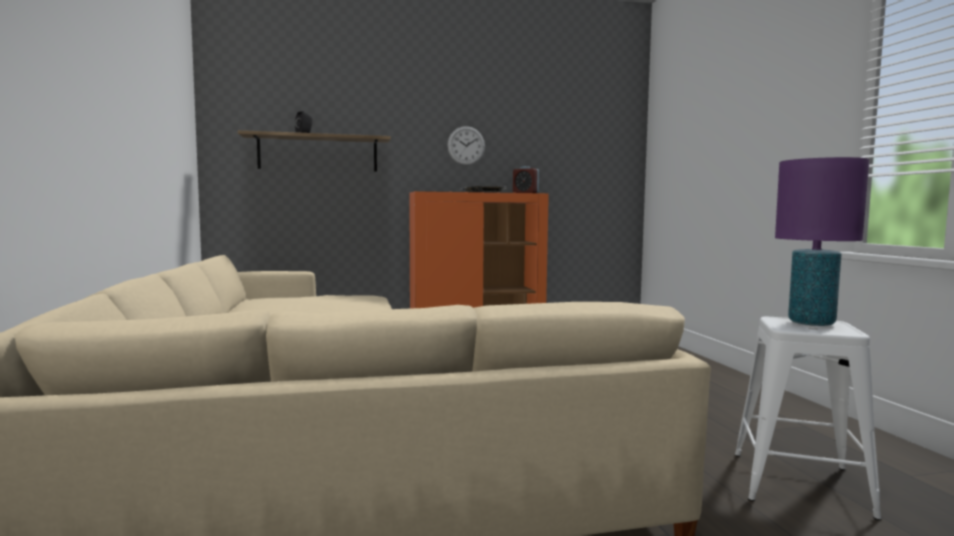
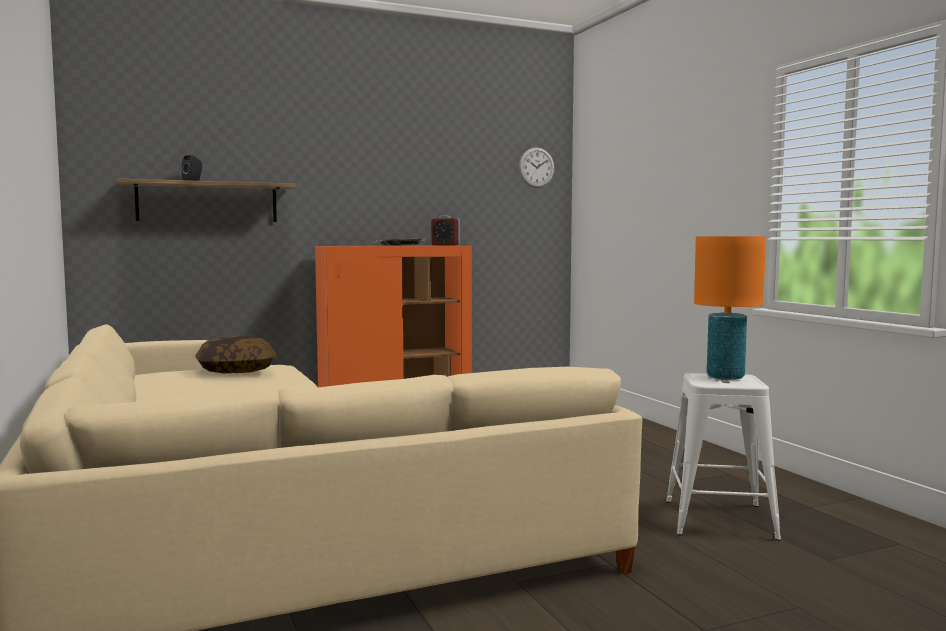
camera: 10 degrees left, 0 degrees up
(328, 298) = (236, 370): none -> pillow
(466, 145) = (377, 191): wall clock -> wall clock (536, 167)
(811, 323) = (725, 377): purple table lamp -> orange table lamp

